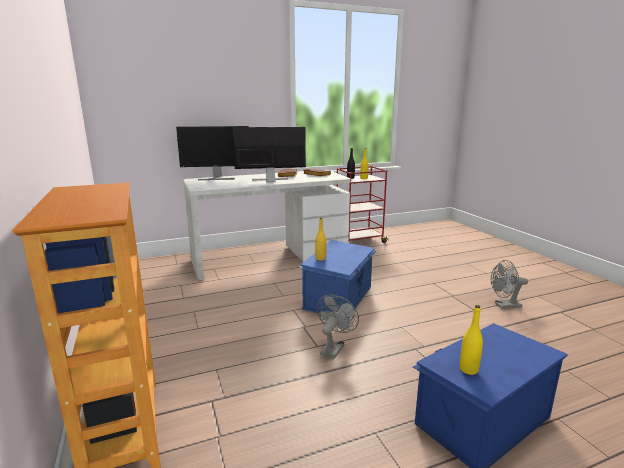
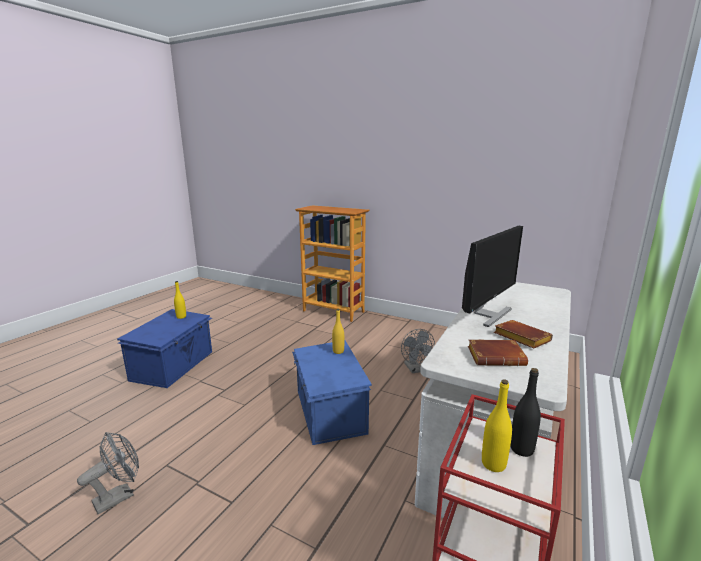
camera: 140 degrees right, 0 degrees up
(216, 178) = (550, 299): monitor -> none
(333, 348) = (285, 367): grey fan -> grey fan (415, 369)

